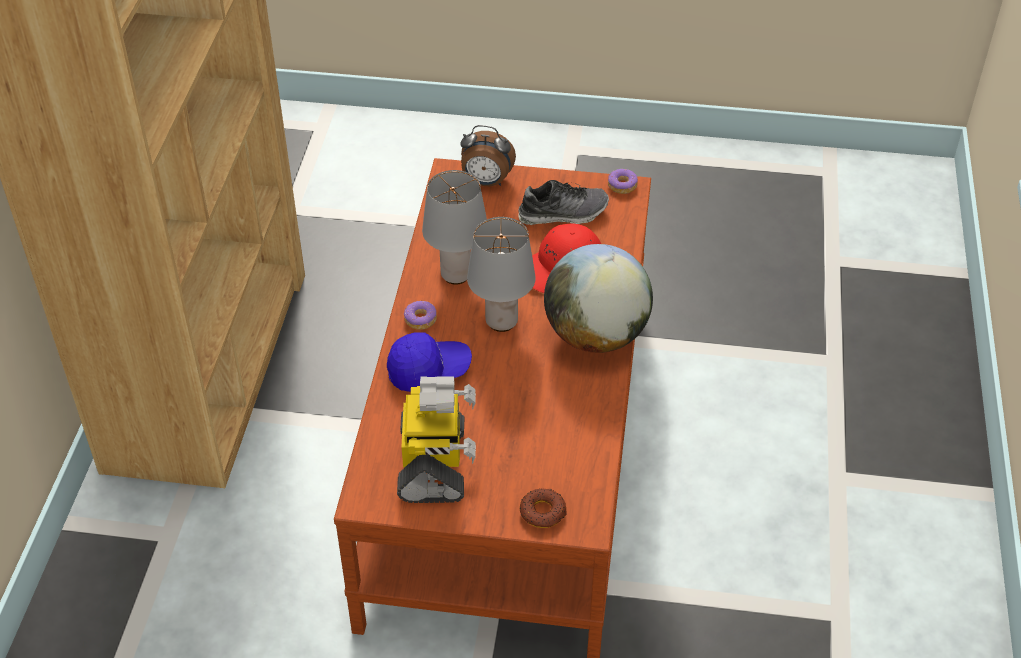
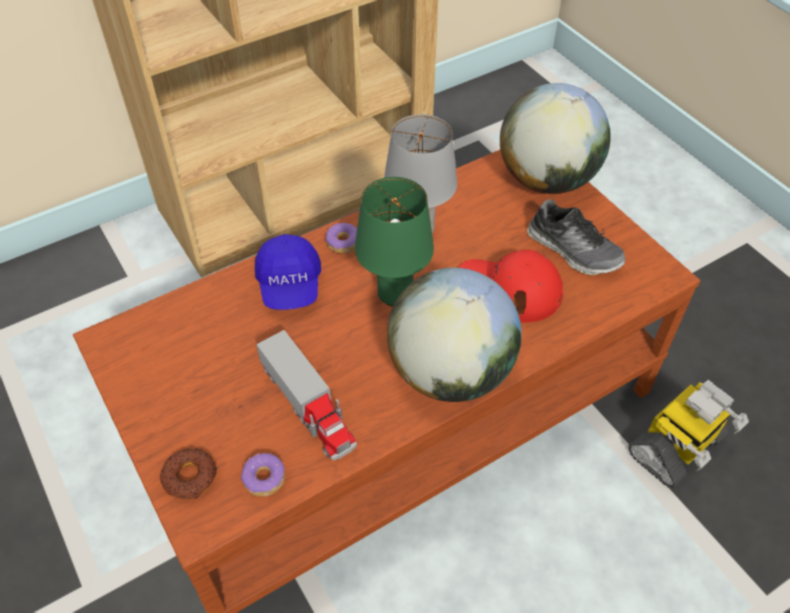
camera: 50 degrees right, 5 degrees up
(428, 370) = (290, 285): blue cap -> blue cap turned 45 degrees clockwise
(434, 463) = (185, 358): toy robot -> toy robot (677, 447)
(486, 182) = (547, 180): alarm clock -> globe
(502, 322) = (395, 296): grey table lamp -> green table lamp
(548, 420) = (308, 406): none -> toy truck
(622, 186) = (661, 267): donut -> donut (264, 479)

